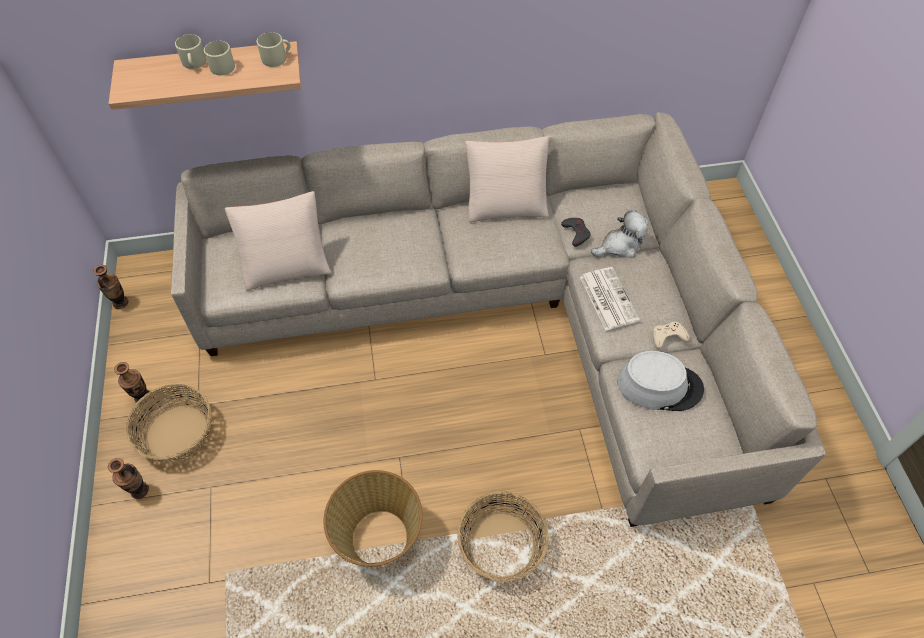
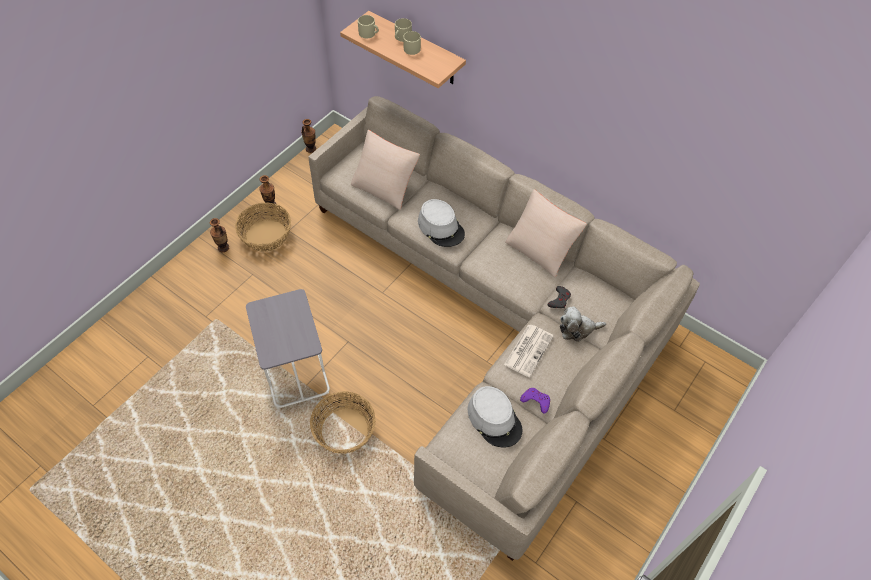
camera: 45 degrees right, 0 degrees up
(277, 58) = (444, 62): beige mug -> beige mug (369, 33)
(379, 538) = (294, 369): basket -> grey side table
(394, 256) = (441, 227): none -> grey hat
(620, 245) = (577, 329): plush toy -> plush toy turned 150 degrees clockwise
(668, 336) = (536, 401): beige game controller -> purple game controller

